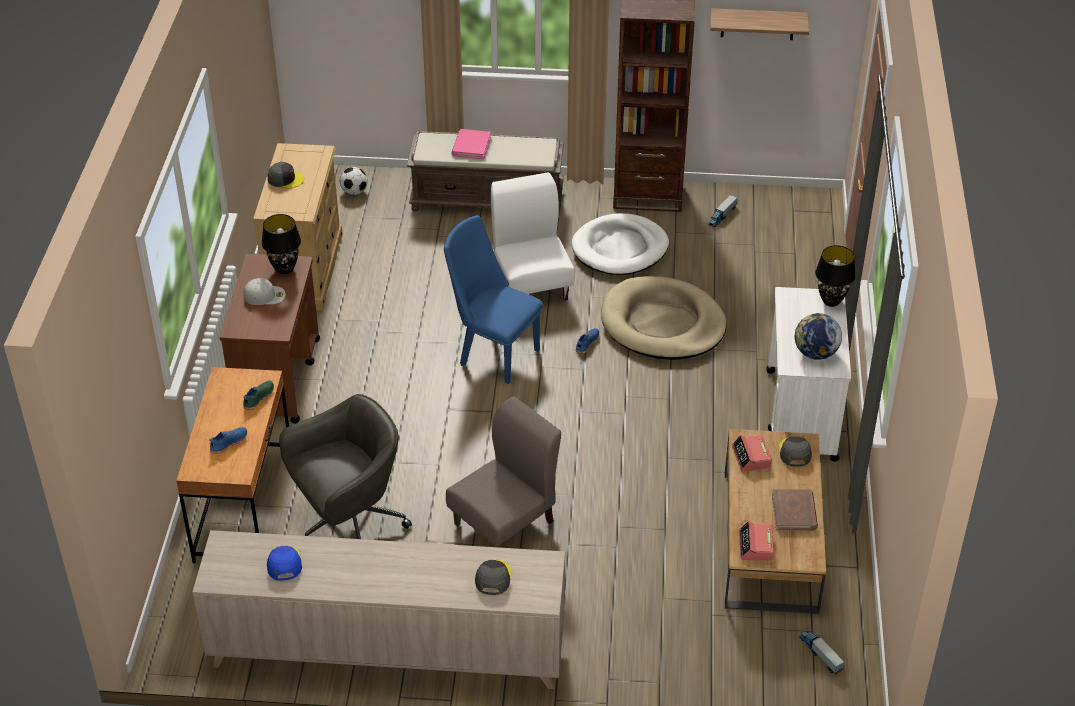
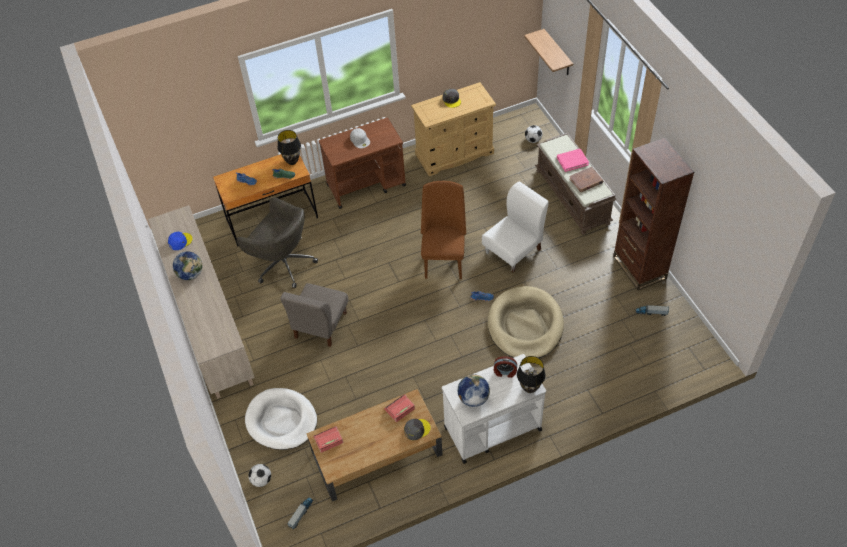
camera: 65 degrees right, 10 degrees up
(285, 269) = (385, 137): black table lamp -> black table lamp (292, 161)
(367, 570) = (191, 274): none -> globe
(493, 354) = (444, 261): blue chair -> brown chair
(493, 578) = (210, 325): grey cap -> none
(505, 522) = (320, 325): grey chair -> grey chair turned 90 degrees clockwise
(620, 248) = (578, 276): white dog bed -> white dog bed (281, 421)
(737, 681) = (261, 480): none -> football
(757, 24) = (720, 221): shelf -> shelf (557, 53)
(793, 312) = (505, 372): none -> alarm clock
(794, 512) = (366, 448): brown book -> brown book (586, 181)

